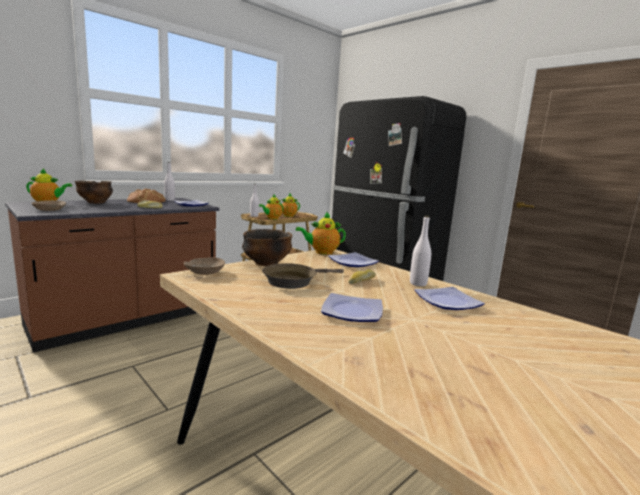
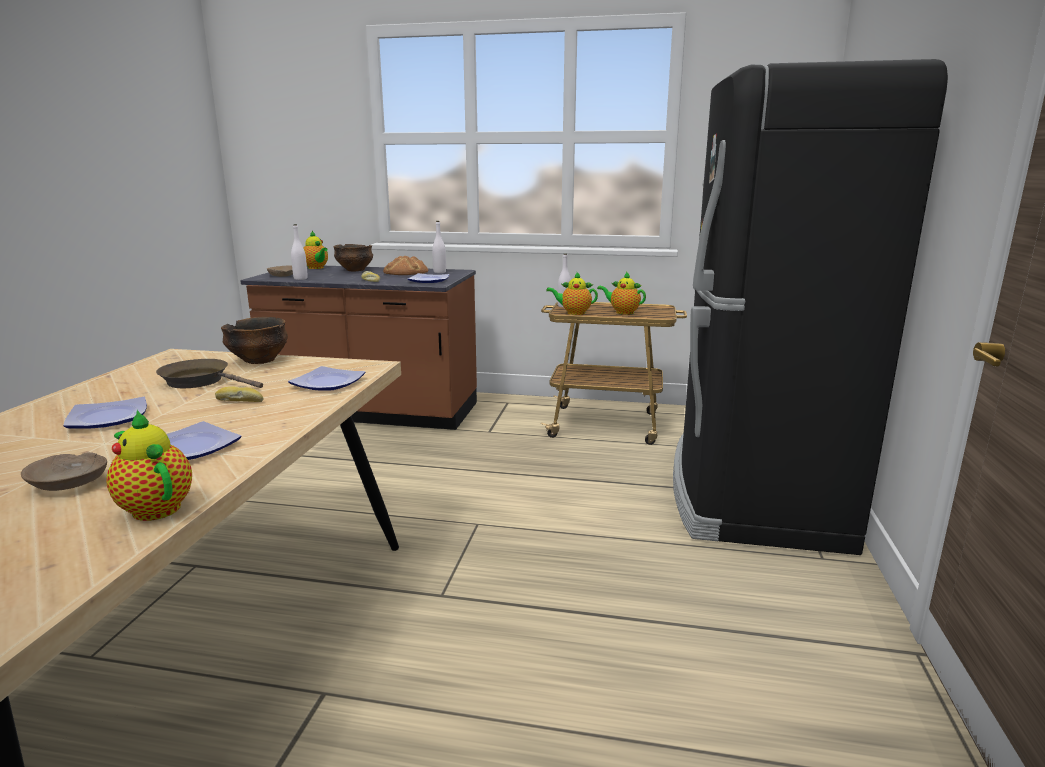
camera: 55 degrees right, 5 degrees up
(204, 272) = (191, 355): beige bowl -> beige bowl (69, 483)
(322, 252) = (360, 364): teapot -> teapot (154, 507)
(418, 283) = (266, 424): white bottle -> white bottle (300, 278)

